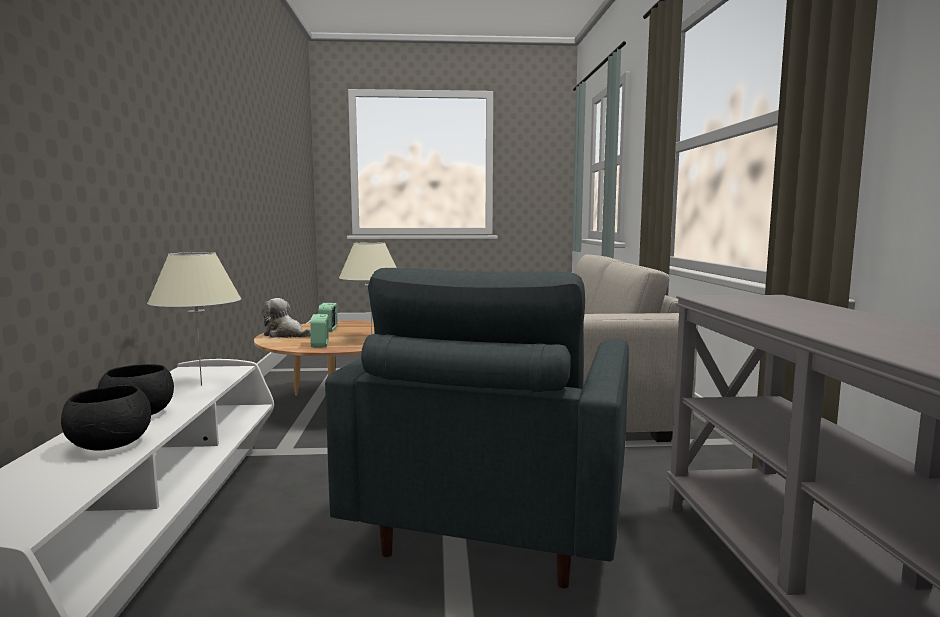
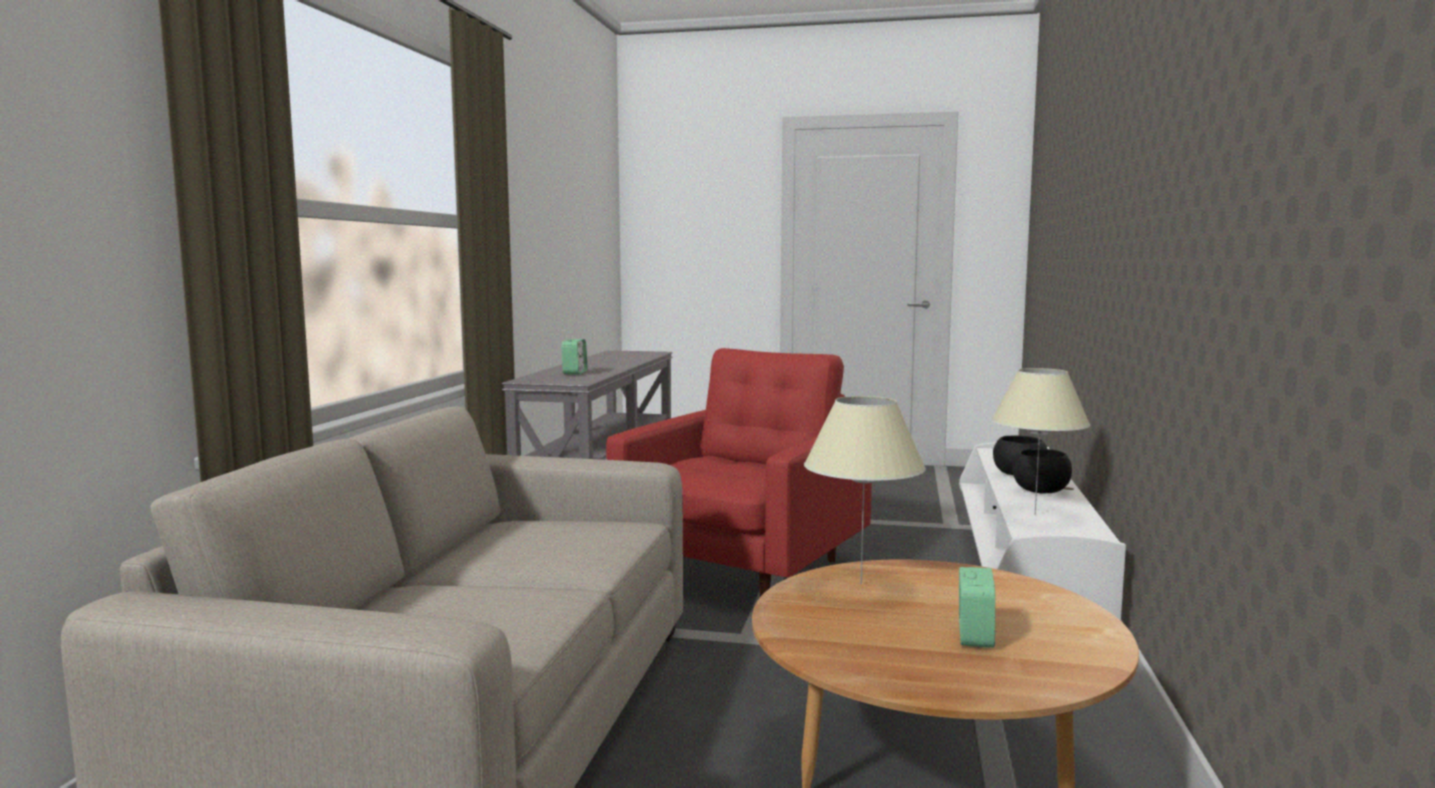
camera: 165 degrees left, 0 degrees up
(286, 335) = (1055, 617): plush toy -> none
(320, 345) = (951, 574): alarm clock -> alarm clock (574, 373)
(492, 523) = (745, 568): grey armchair -> red armchair

